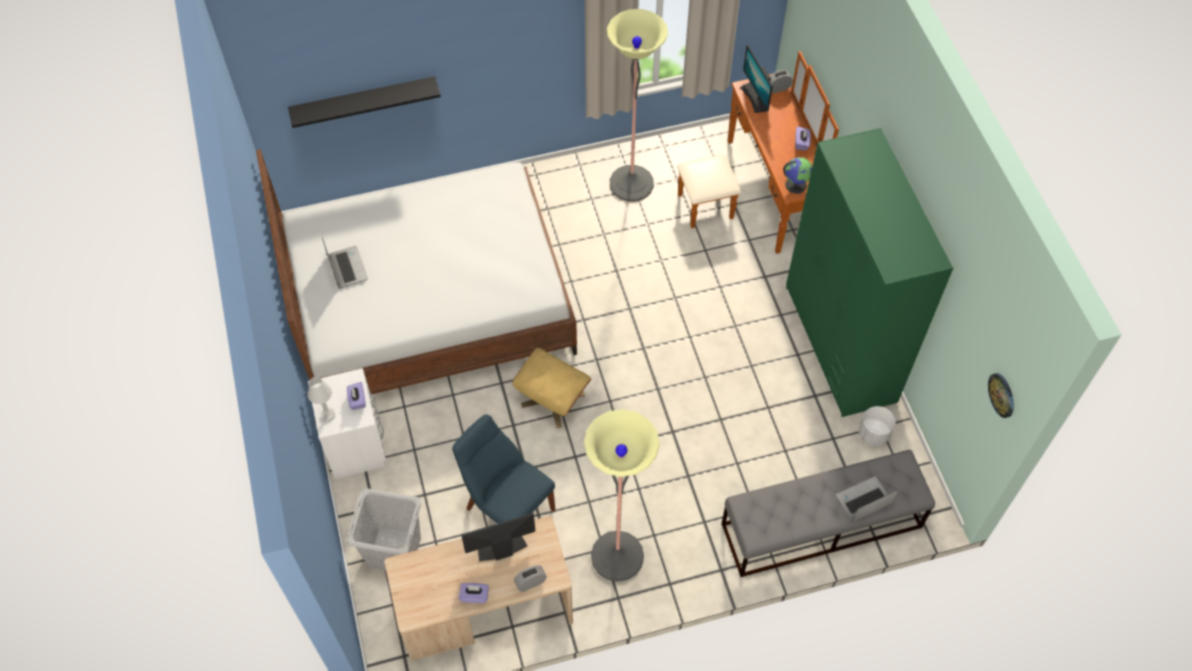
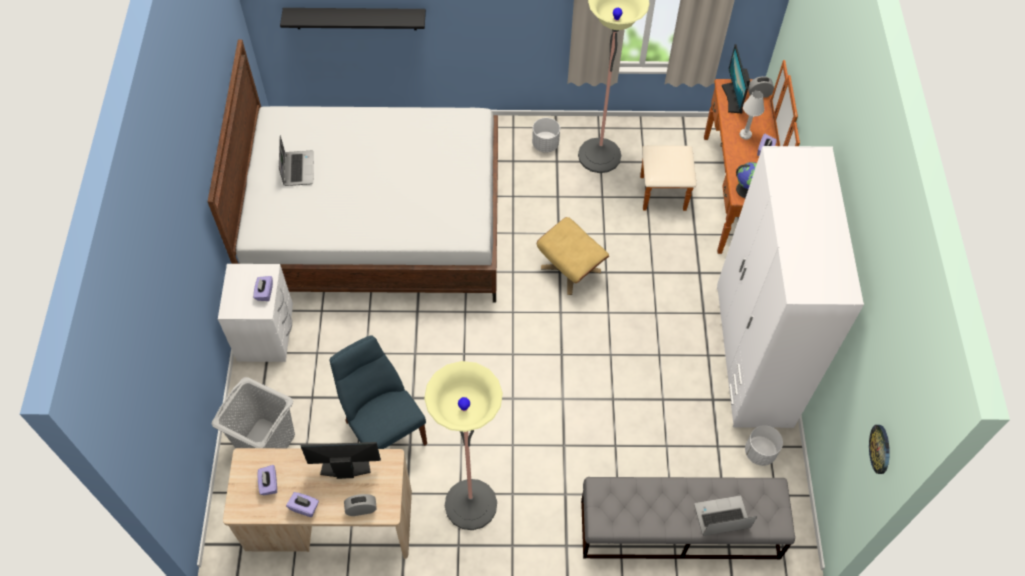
camera: 15 degrees right, 0 degrees up
(328, 415) = (233, 300): white table lamp -> white table lamp (745, 134)
(432, 583) = (269, 484): none -> purple tissue box
(553, 399) = (460, 339): beige ottoman -> beige ottoman (571, 269)
(574, 184) = (545, 144): none -> white planter
(839, 344) = (753, 355): green wardrobe -> white wardrobe

